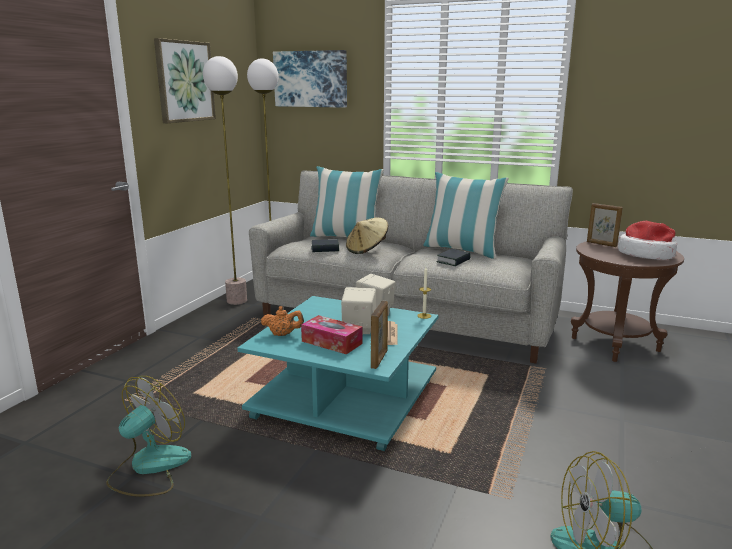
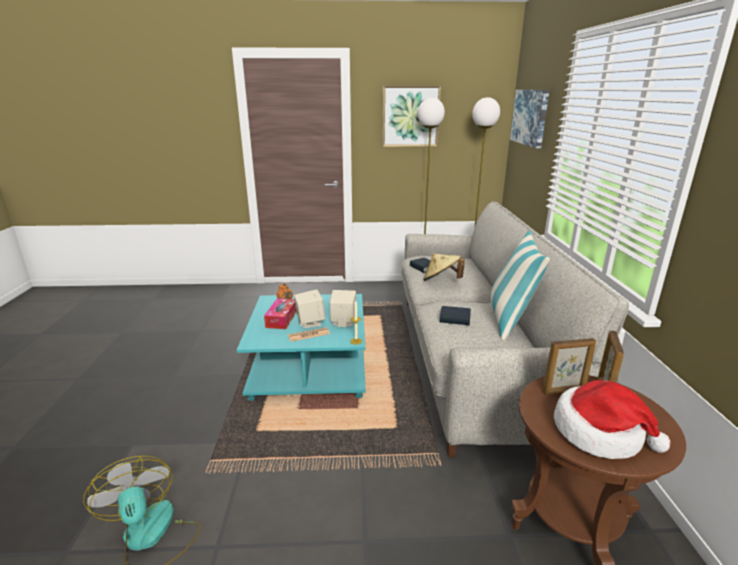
camera: 65 degrees right, 5 degrees up
(149, 468) = (209, 332): fan -> none
(346, 238) = (474, 268): pillow -> none
(379, 359) = (262, 340): picture frame -> picture frame (564, 391)

